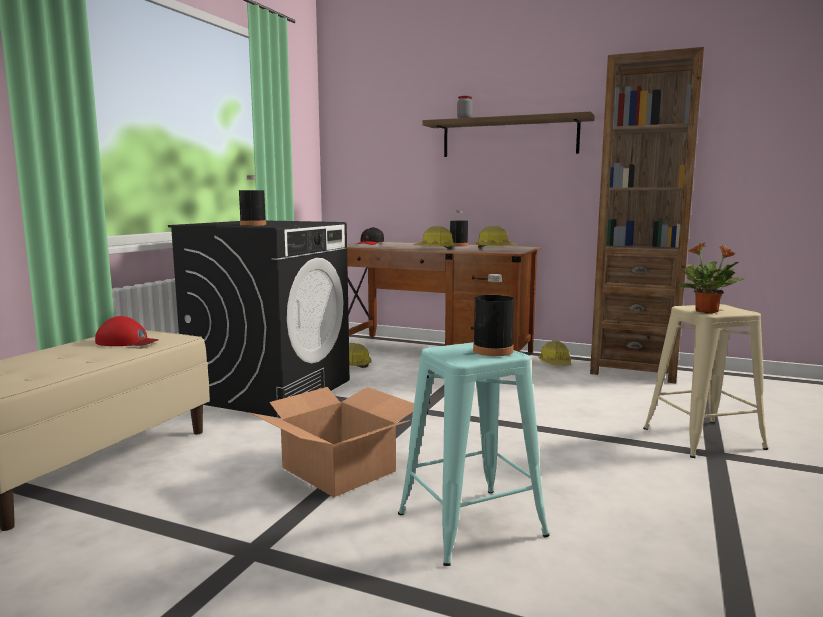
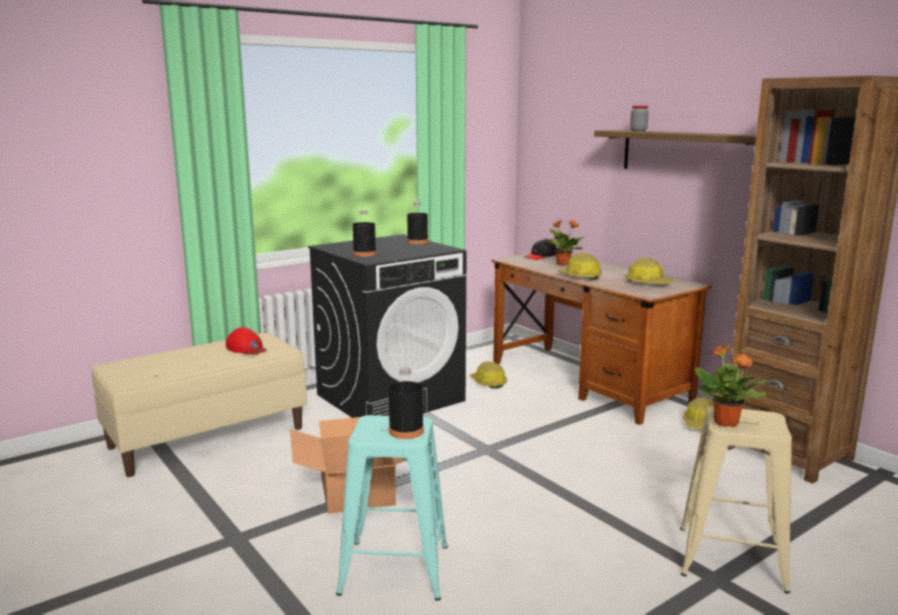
camera: 30 degrees right, 5 degrees up
(401, 245) = (562, 264): none -> potted plant
(458, 245) = (621, 271): black bottle -> black bottle (417, 242)

